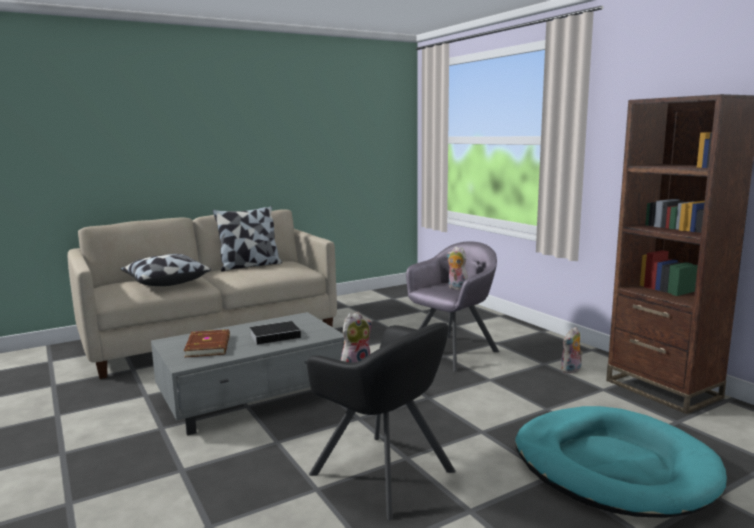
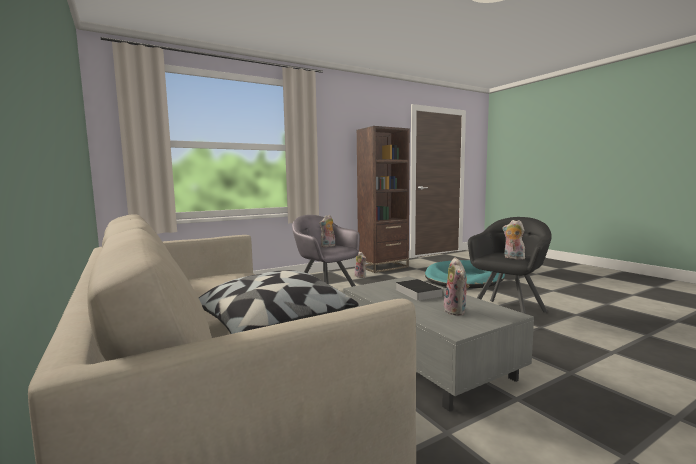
camera: 90 degrees left, 5 degrees down
(209, 346) = (456, 311): brown book -> plush toy
(249, 266) = (196, 291): pillow -> none

